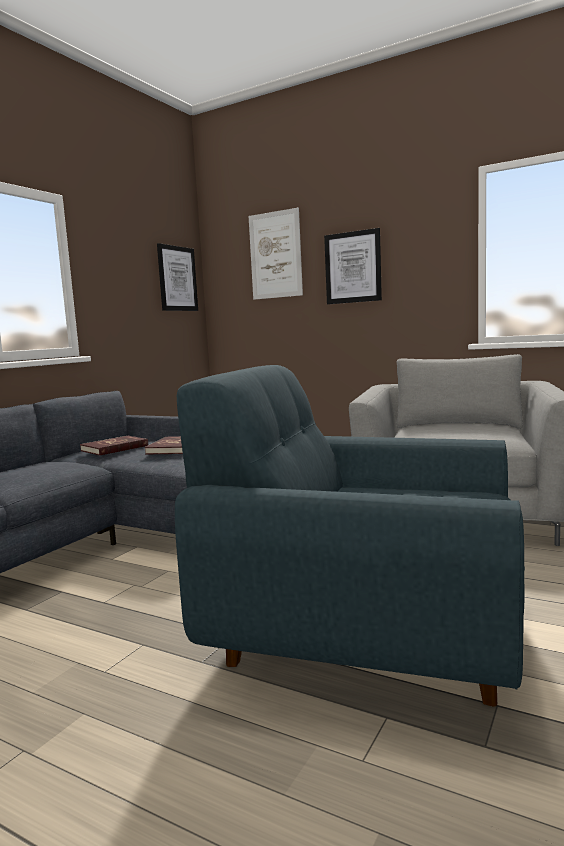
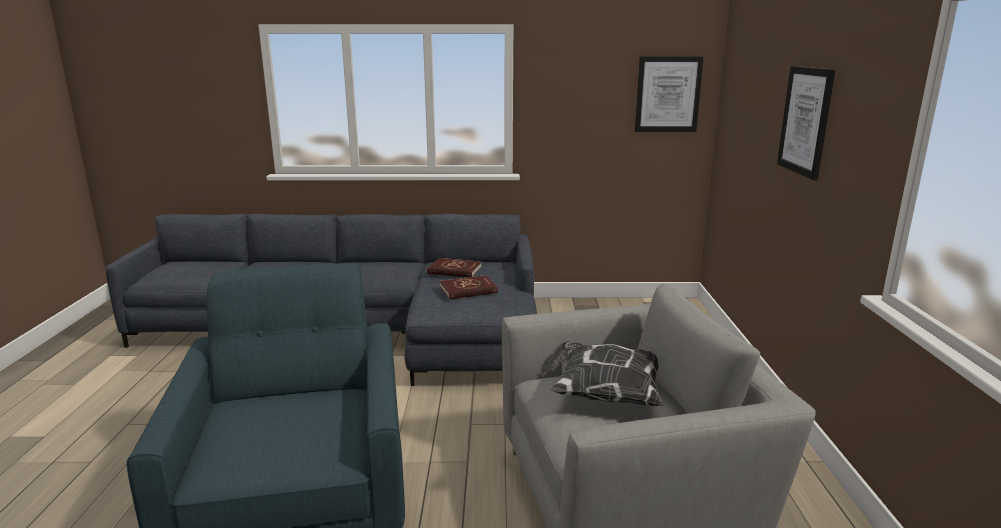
camera: 60 degrees right, 10 degrees up
(275, 255) = (759, 80): picture -> none
(441, 430) = (607, 393): none -> pillow

